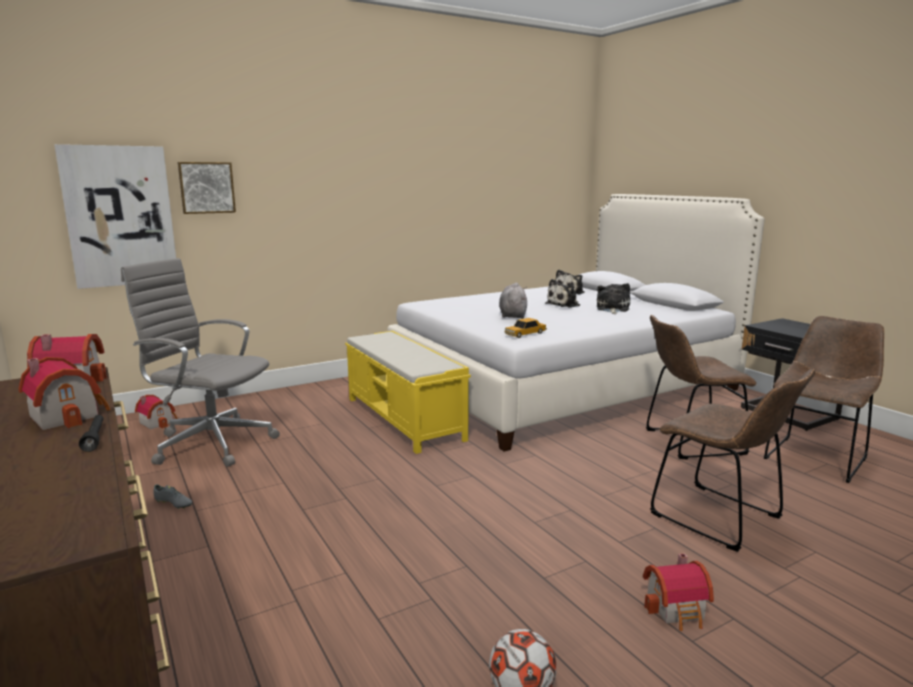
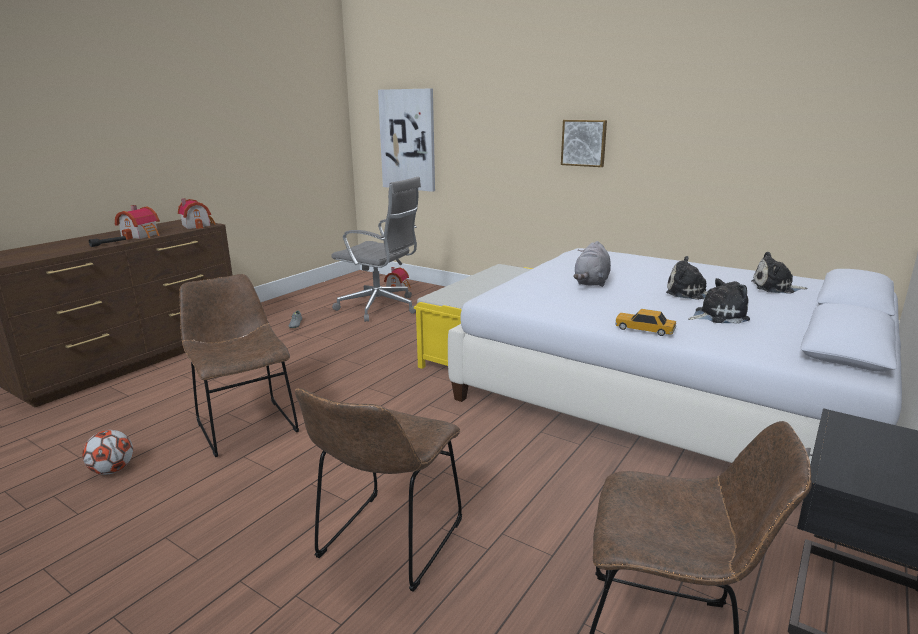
camera: 65 degrees right, 5 degrees up
(206, 187) = (457, 120): picture -> picture (584, 143)
(211, 443) = (380, 308): grey office chair -> grey office chair turned 120 degrees clockwise
(512, 315) = (591, 282): grey plush toy -> grey plush toy turned 135 degrees clockwise
(525, 334) = (517, 296): toy car -> toy car (644, 329)
(678, 609) = (208, 526): toy house -> none
(689, 442) = (592, 506): brown chair -> brown chair (245, 424)

